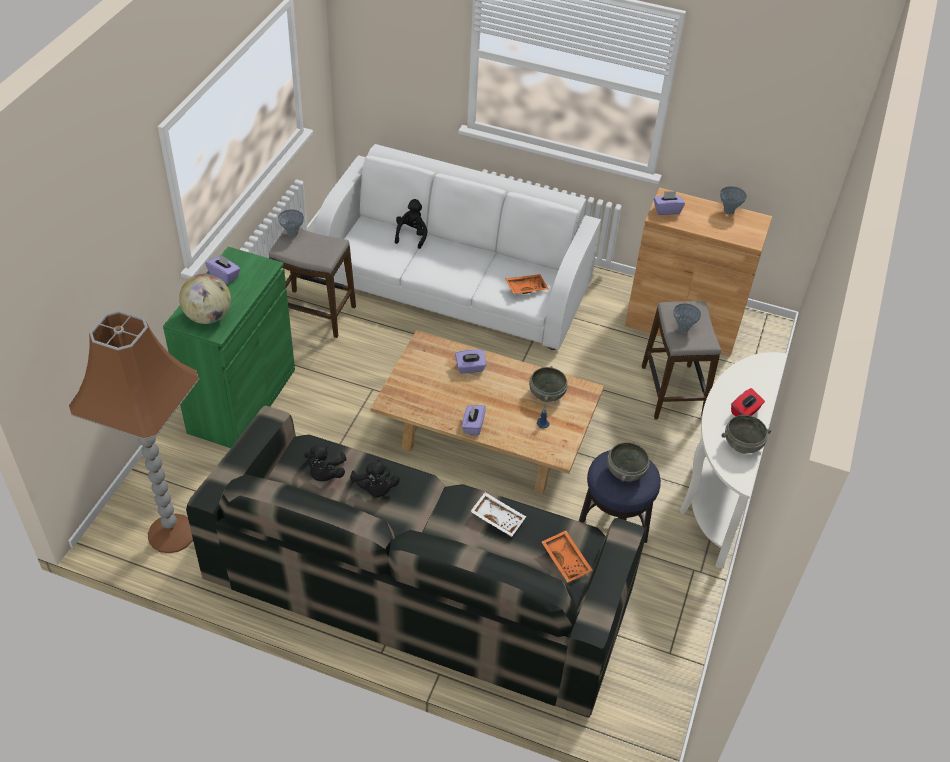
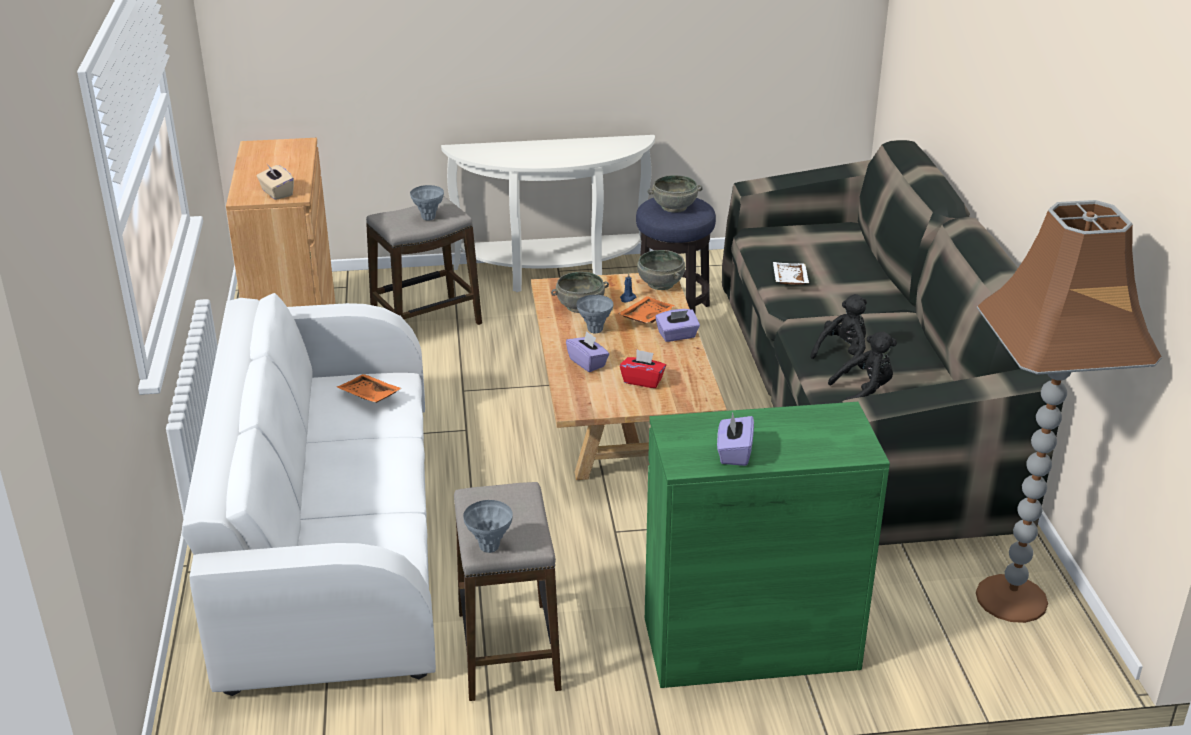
camera: 115 degrees left, 15 degrees down
(208, 316) = (826, 431): globe -> none
(412, 235) = (311, 532): black plush toy -> none
(566, 560) = (792, 238): orange tray -> orange tray (645, 317)
(667, 210) = (276, 193): purple tissue box -> beige tissue box
(728, 211) = (250, 161): grey vase -> grey vase (594, 330)
(742, 445) = (595, 145): grey bowl -> grey bowl (661, 283)
(745, 412) = (549, 149): red tissue box -> red tissue box (643, 381)

